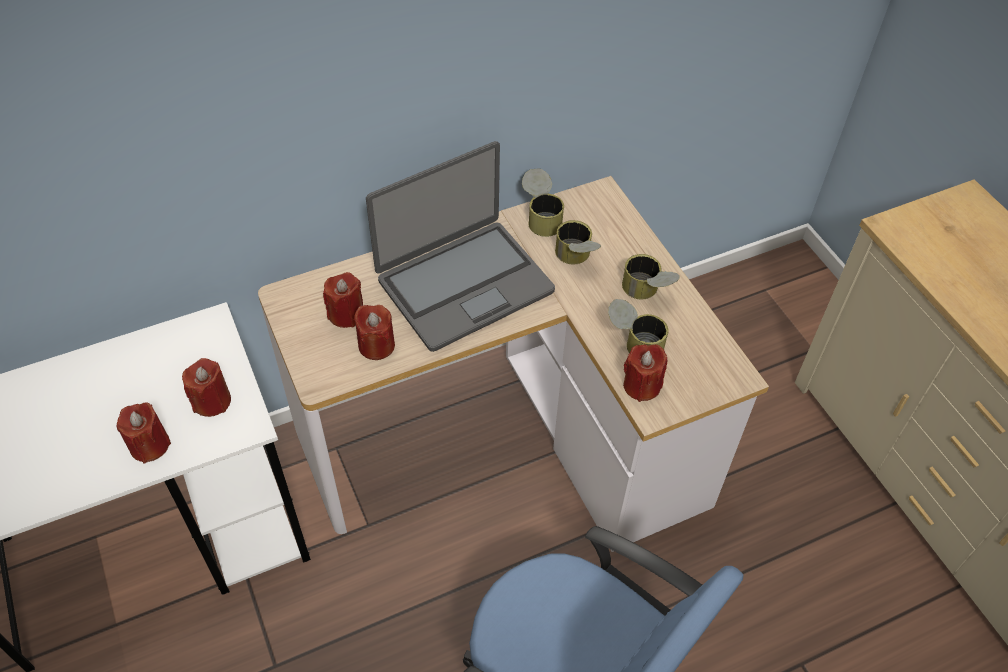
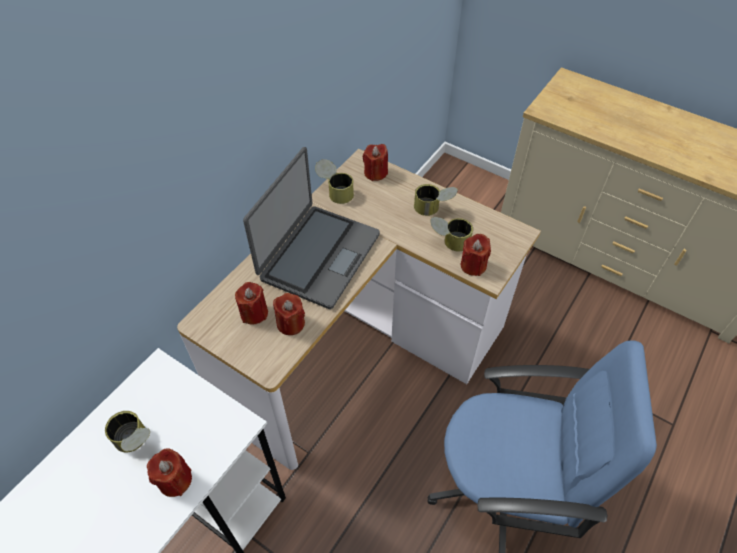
camera: 30 degrees left, 0 degrees up
(212, 401) = (200, 422): red candle -> red candle (375, 173)
(576, 259) = (376, 208): can -> can (136, 443)

